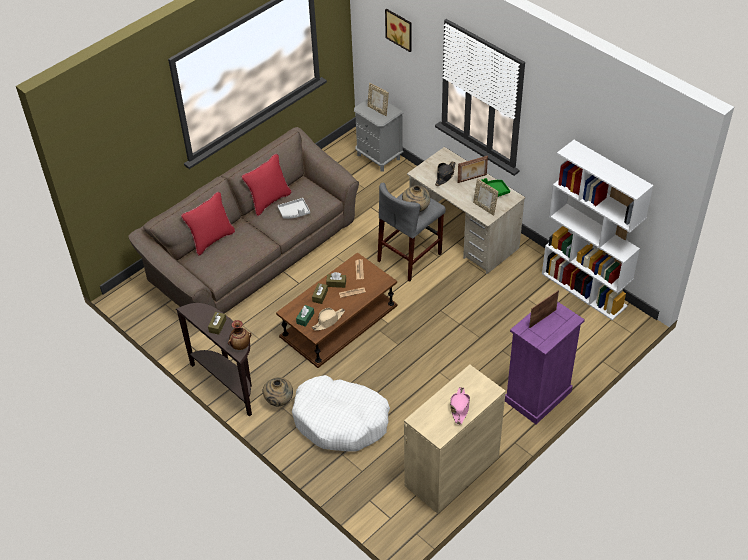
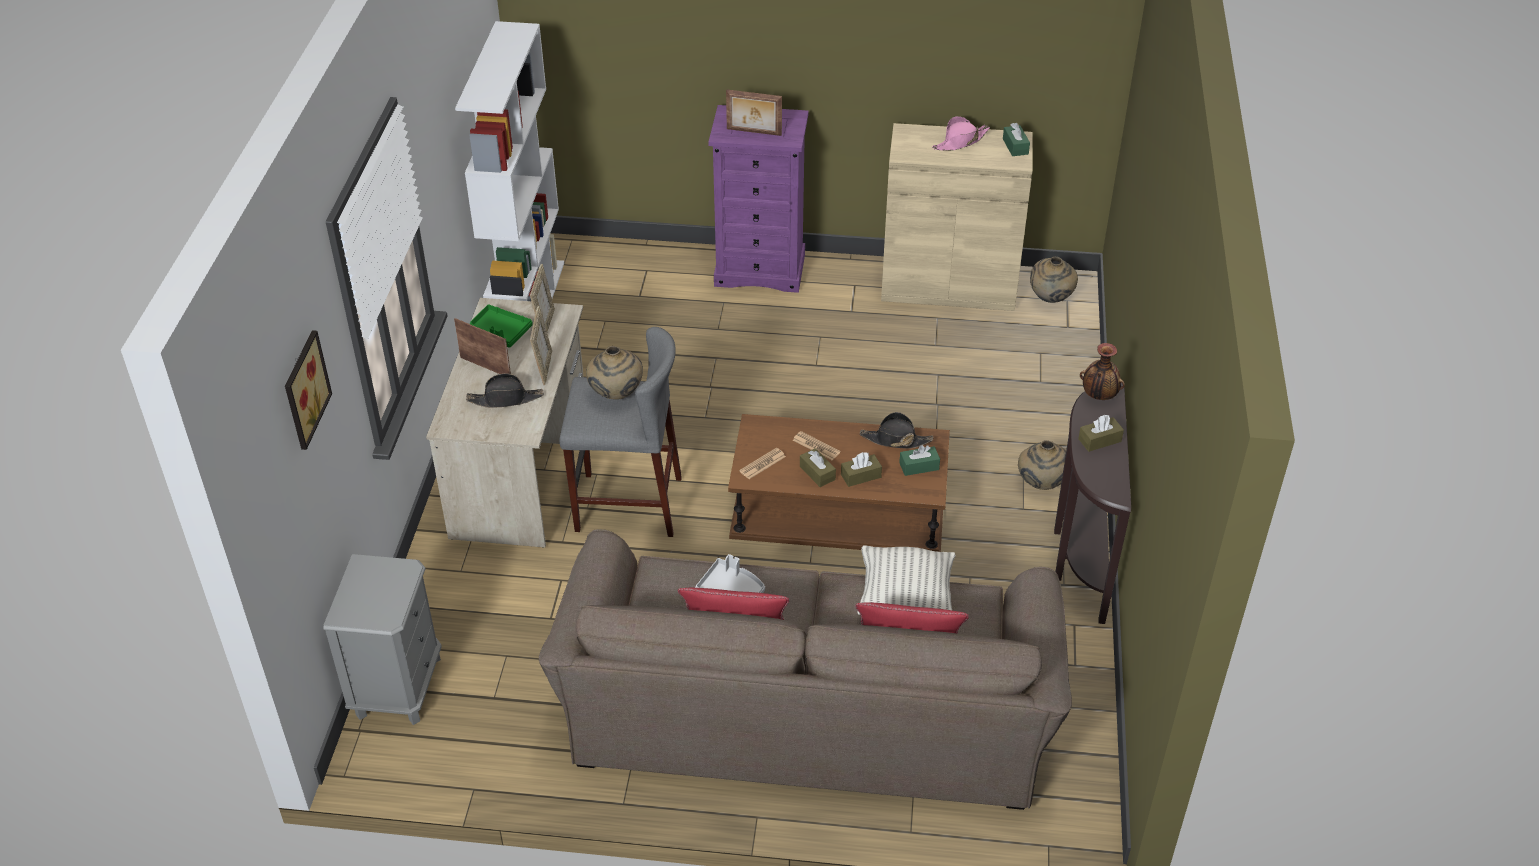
camera: 130 degrees left, 5 degrees down
(237, 256) = (905, 600): none -> pillow
(328, 321) = (895, 440): beige hat -> black hat
(340, 421) = (996, 410): white dog bed -> none
(378, 110) = (376, 589): picture frame -> picture frame (544, 368)
(398, 511) = (1050, 299): none -> beige vase
(432, 429) = (1015, 146): none -> green tissue box

